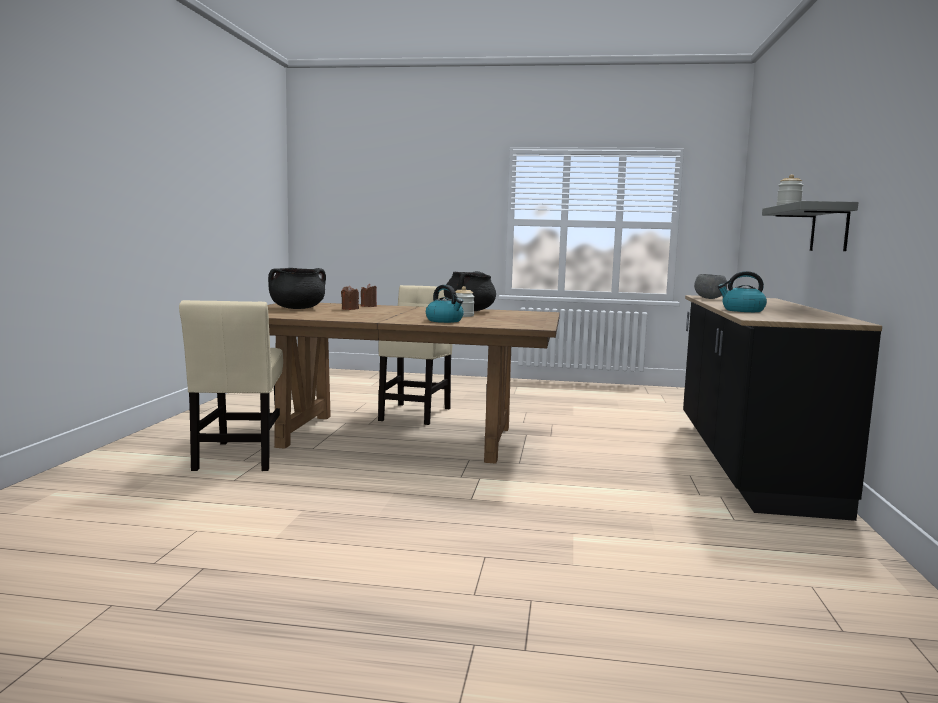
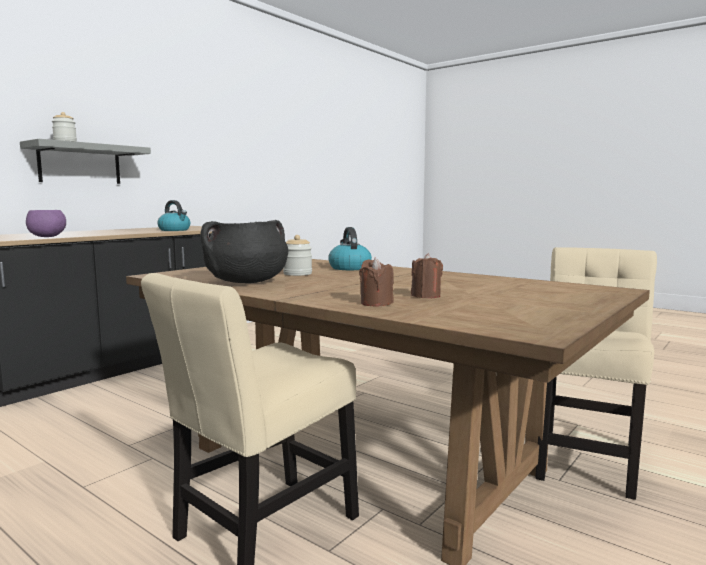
camera: 150 degrees left, 0 degrees up
(297, 308) = (522, 301): black cooking pot -> none
(709, 298) = (48, 237): grey bowl -> purple bowl

